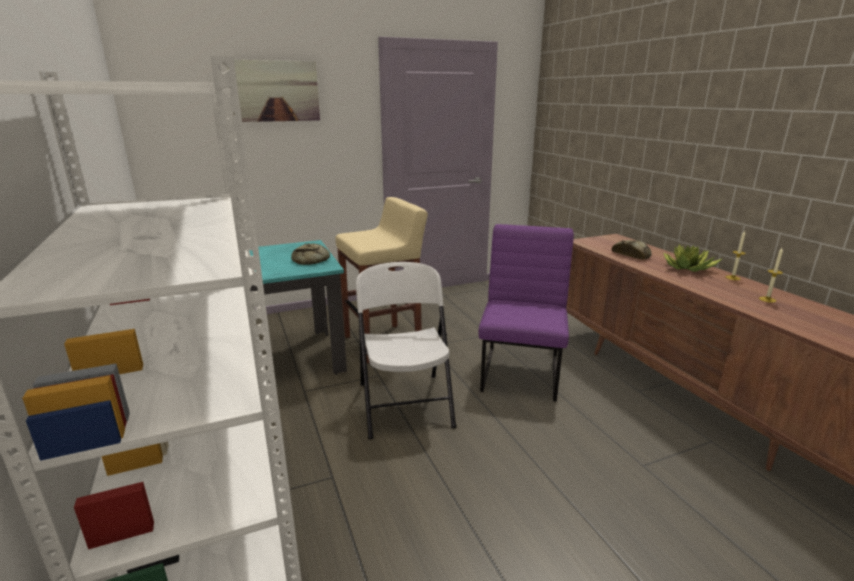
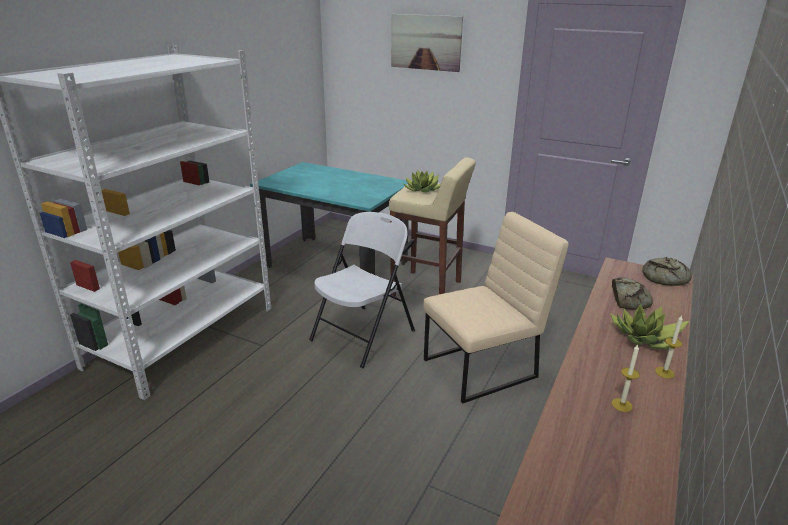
camera: 50 degrees right, 5 degrees up
(312, 260) = (369, 194): bread -> bread (665, 278)
(369, 237) = (423, 189): none -> potted plant
(521, 371) = (483, 367): purple chair -> beige chair

